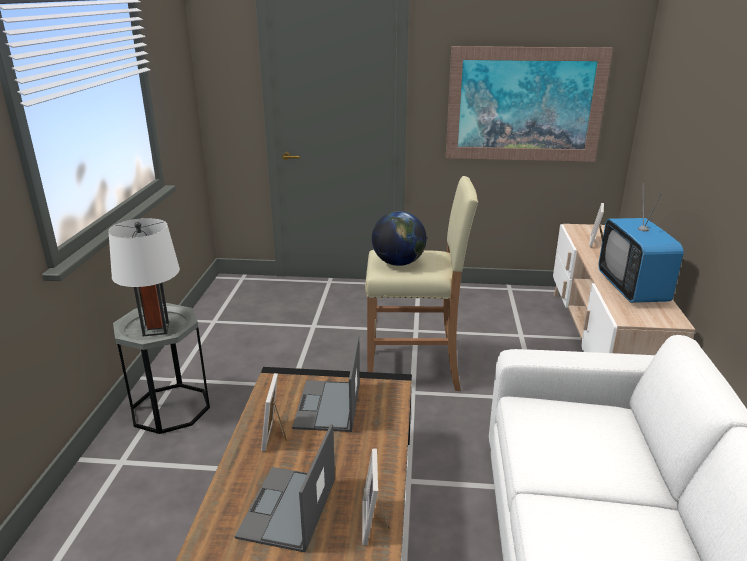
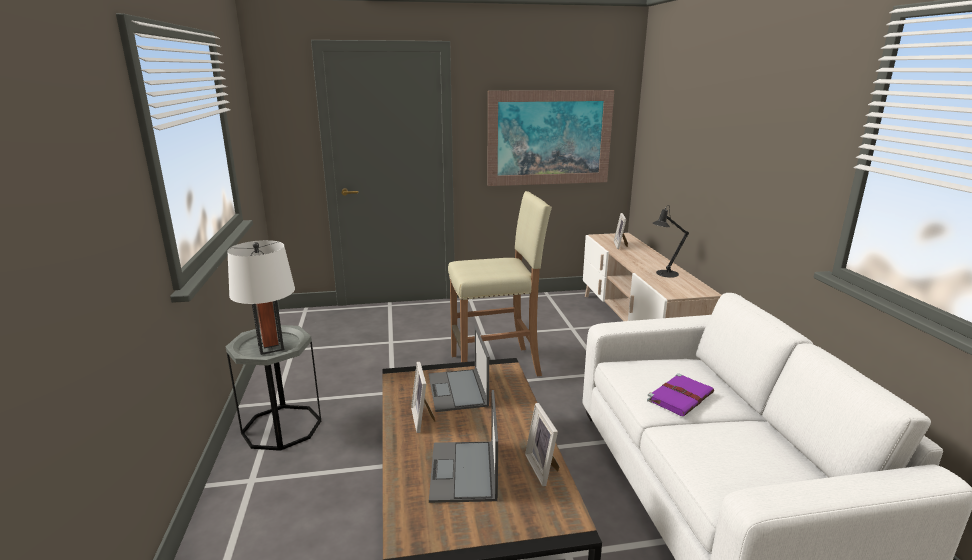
camera: 15 degrees left, 5 degrees down
(398, 263) = (481, 268): globe -> none
(579, 459) = (680, 396): none -> purple book
(632, 289) = (664, 274): television -> black table lamp

